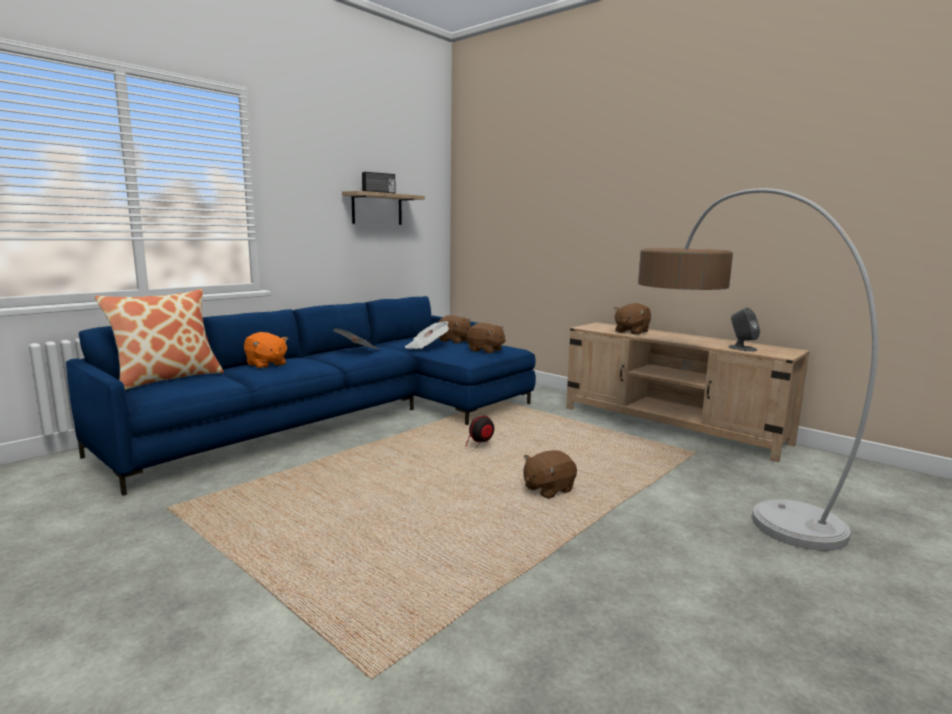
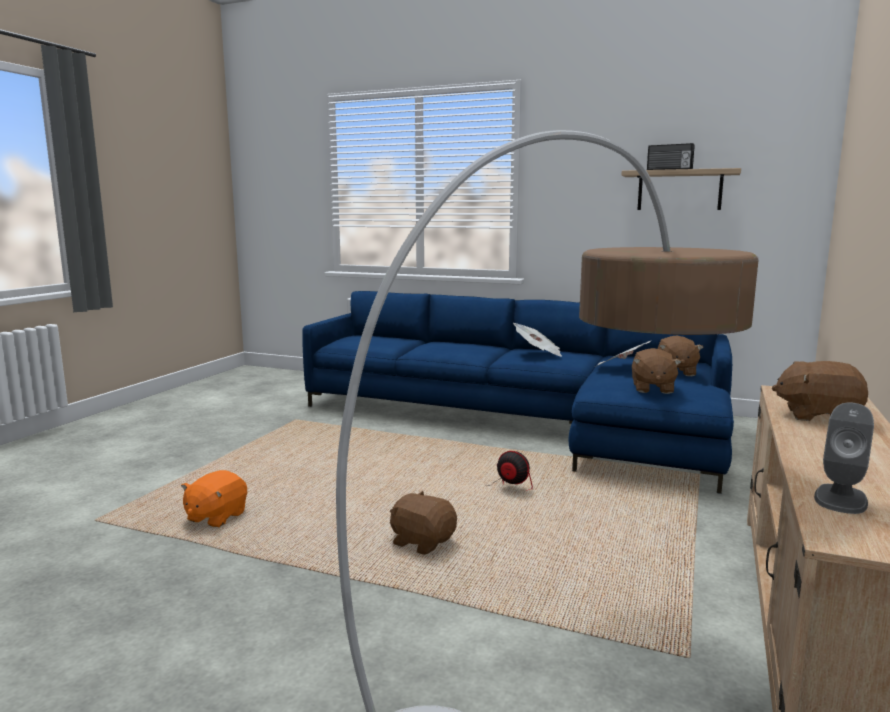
camera: 70 degrees right, 0 degrees up
(167, 379) = (378, 337): pillow -> none
(266, 364) = (448, 344): orange plush toy -> orange plush toy (216, 517)

